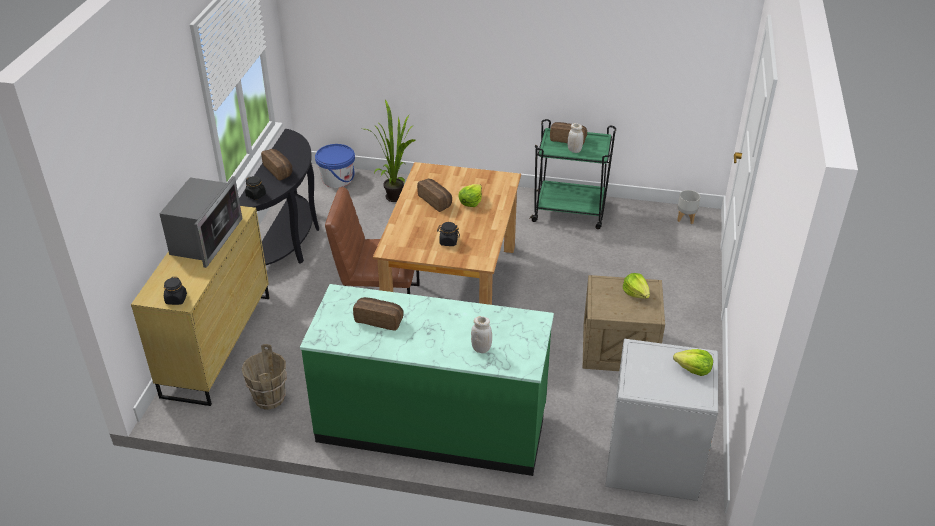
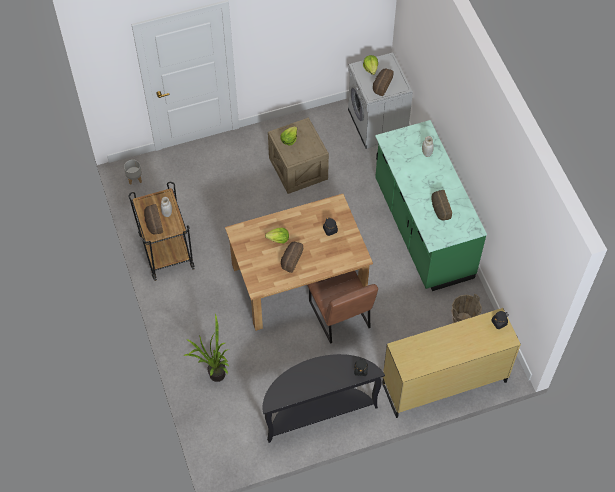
camera: 120 degrees left, 20 degrees up
(205, 239) = (438, 349): microwave -> none
(279, 170) = (322, 376): bread -> bread (381, 85)
(337, 179) = (216, 433): blue bucket -> none
(570, 211) = (166, 250): green cart -> brown cart

